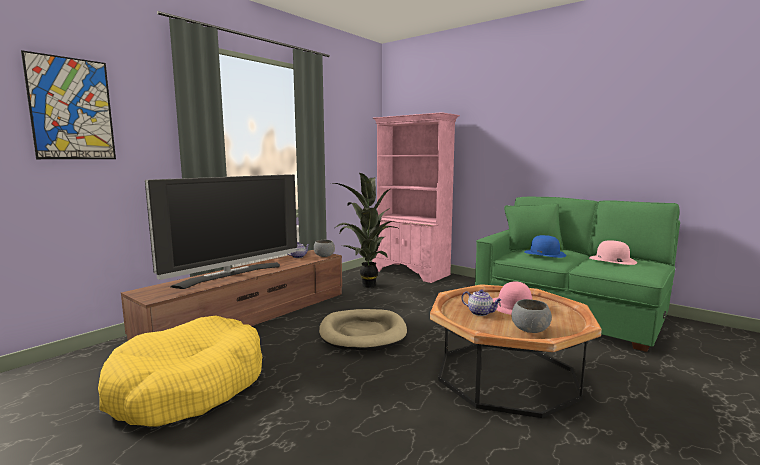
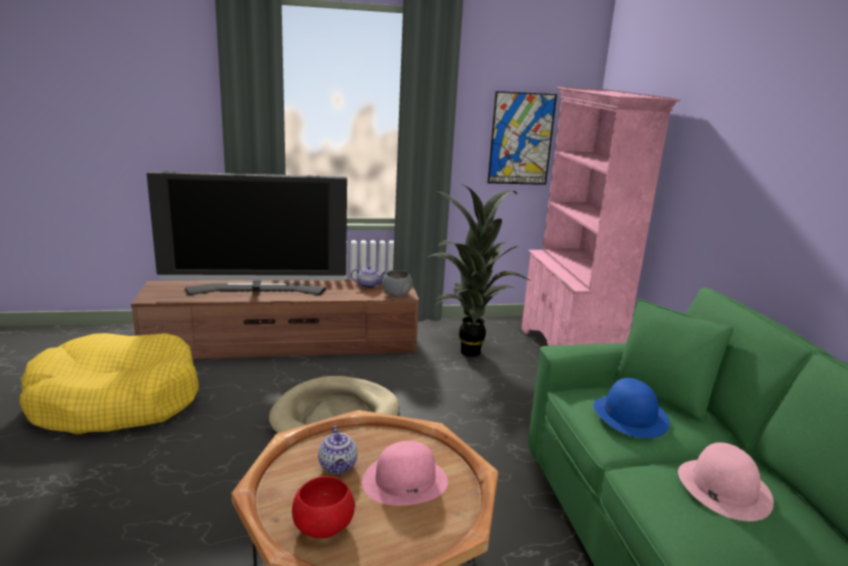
camera: 40 degrees right, 10 degrees up
(71, 109) = (116, 86): picture -> picture (521, 139)
(529, 330) = (322, 526): grey bowl -> red bowl

